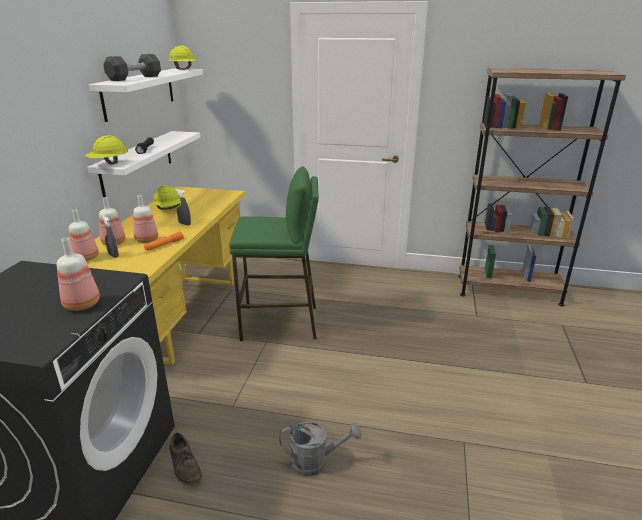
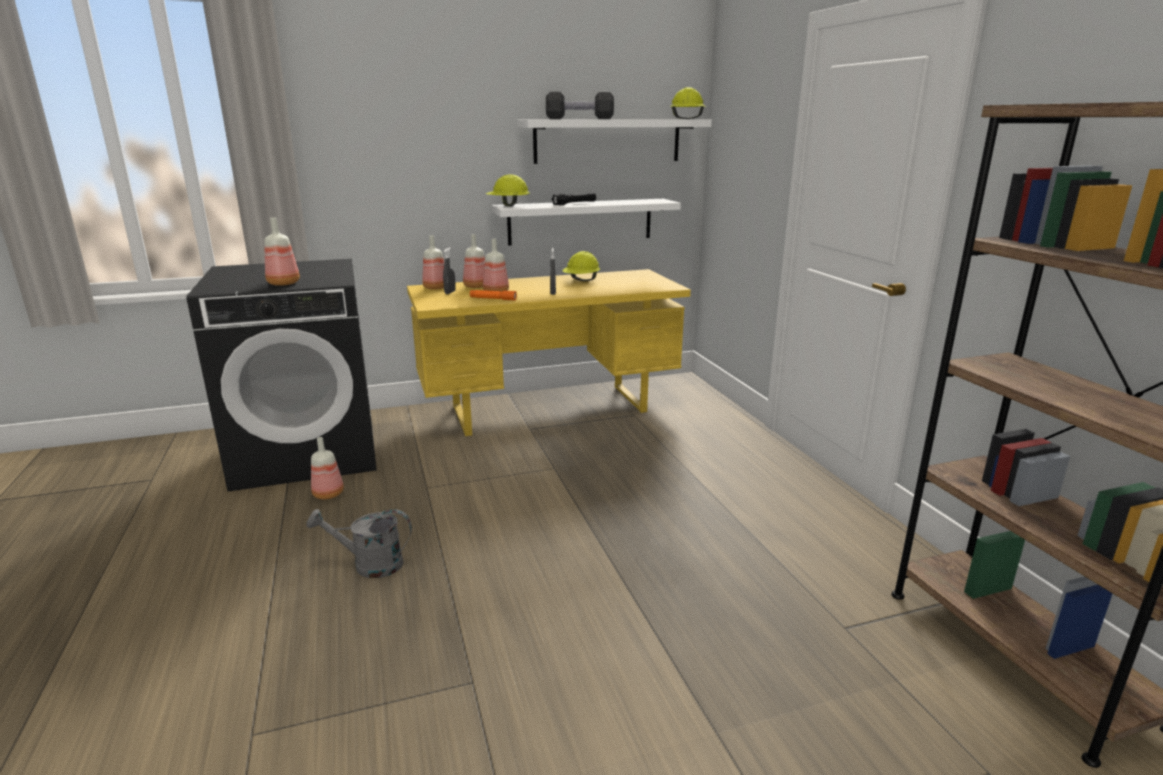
camera: 60 degrees right, 5 degrees down
(185, 465) = (329, 494): brown shoe -> bottle
(280, 323) = (601, 464): green stool -> none
(316, 461) = (369, 565): grey watering can -> grey watering can turned 120 degrees clockwise

